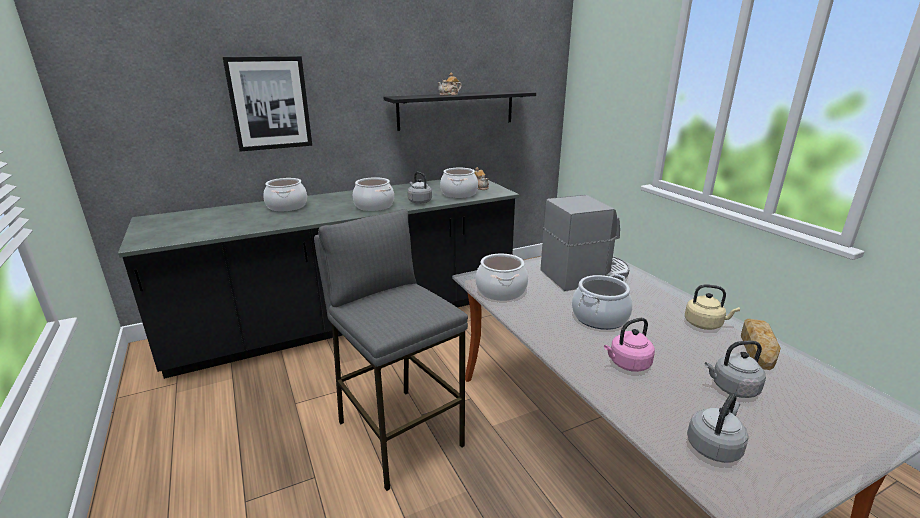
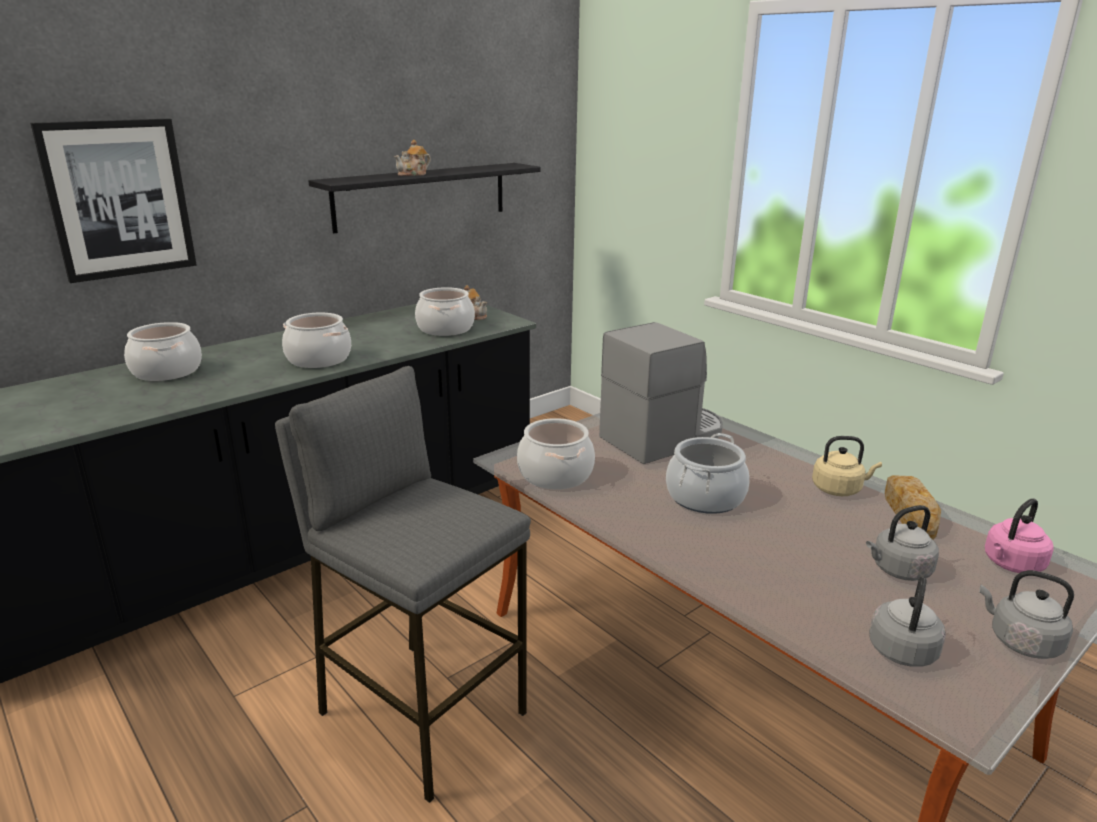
camera: 15 degrees left, 0 degrees up
(419, 201) = (388, 345): grey kettle -> grey kettle (1020, 641)
(627, 364) = (764, 557): pink kettle -> pink kettle (1011, 564)

